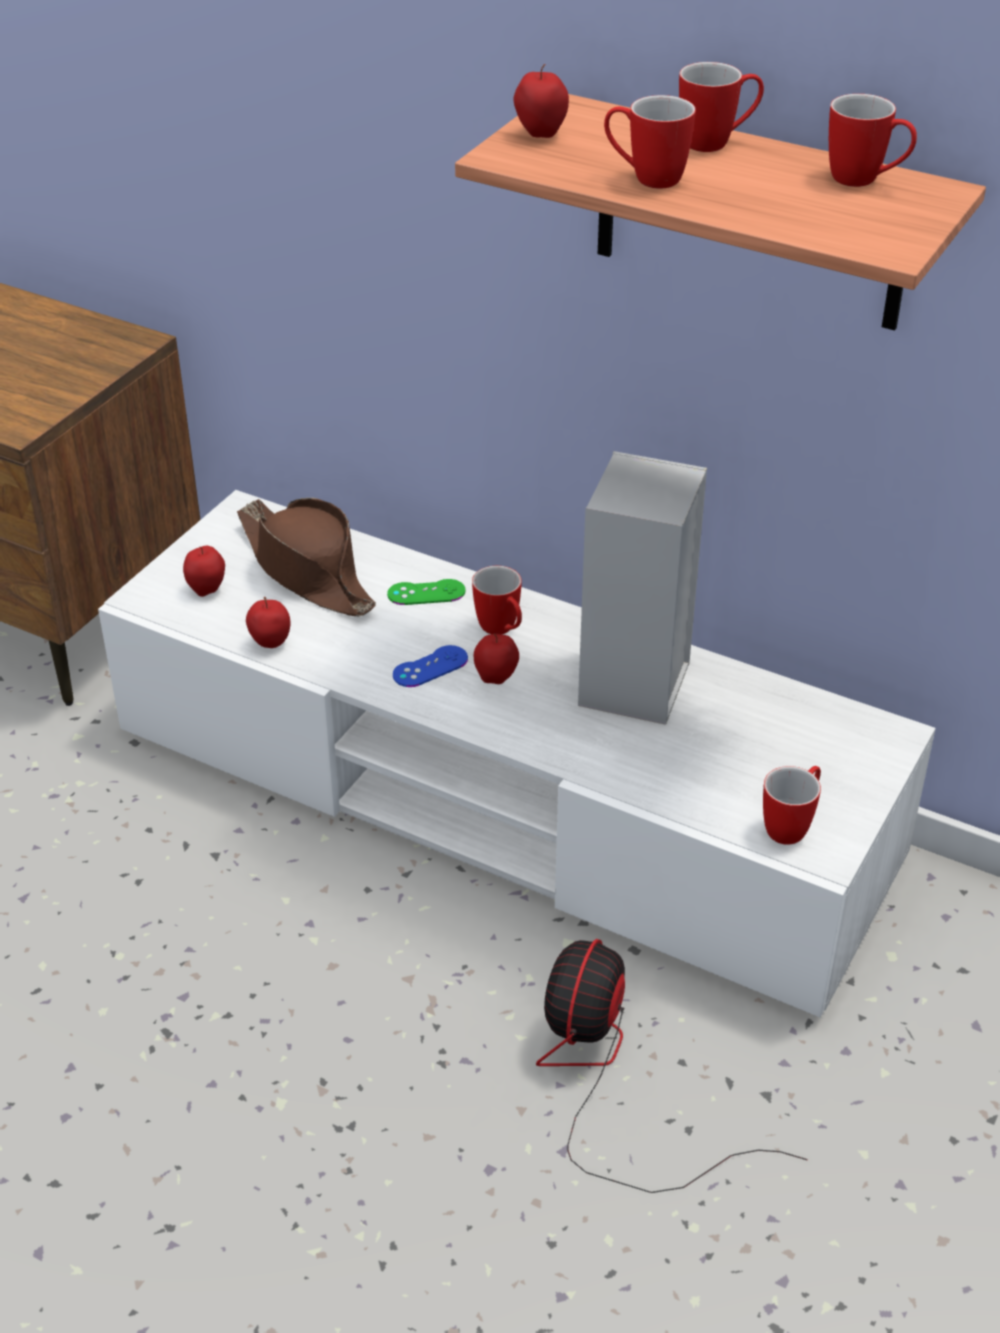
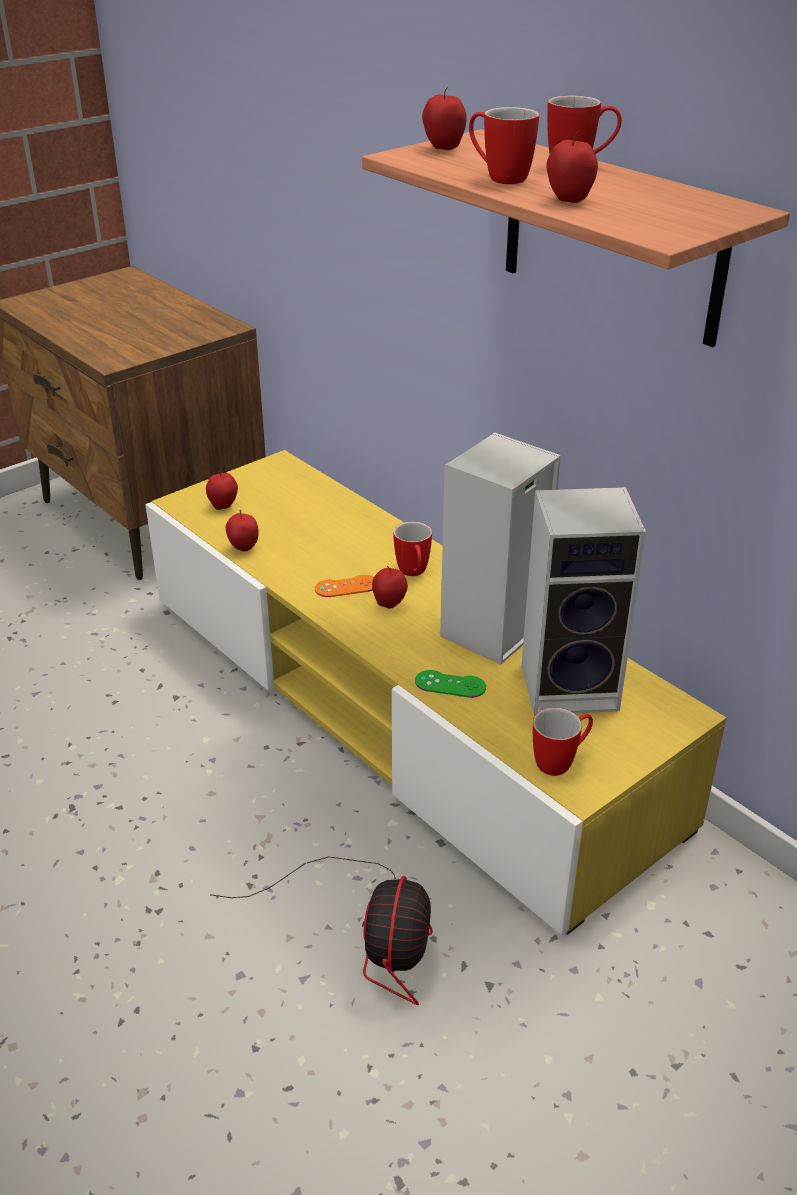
camera: 20 degrees right, 5 degrees down
(307, 570) = (299, 507): brown hat -> none
(426, 593) = (374, 538): green game controller -> green game controller (450, 684)
(430, 667) = (346, 586): blue game controller -> orange game controller
(500, 795) = (398, 706): white tv stand -> yellow tv stand
(610, 1079) = (369, 935): fan -> fan turned 150 degrees clockwise
(751, 205) = (569, 200): none -> apple
(758, 731) = (573, 686): none -> speaker
(865, 181) = (683, 197): mug -> none

